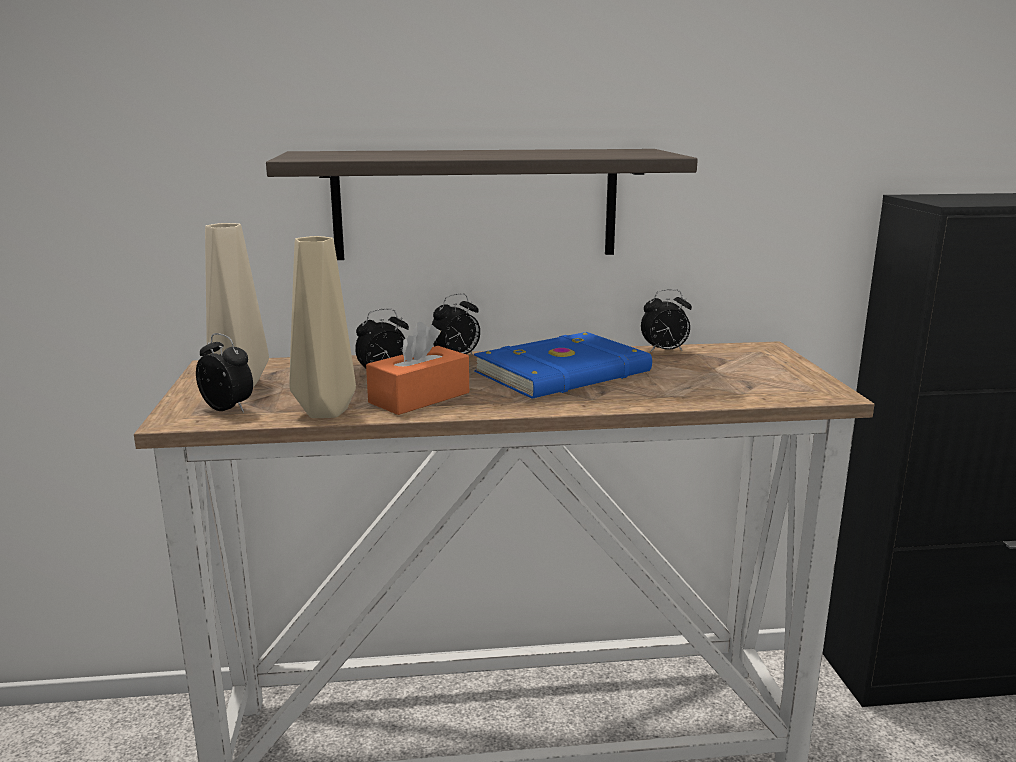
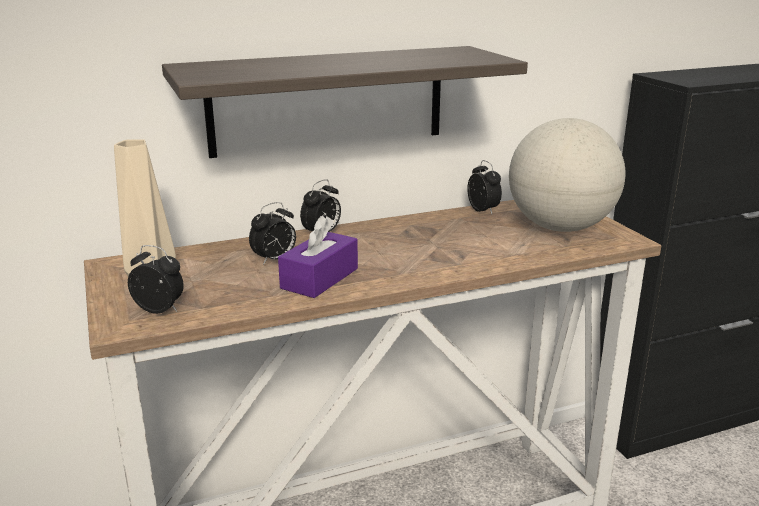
camera: 15 degrees left, 5 degrees up
(325, 413) = (250, 303): beige vase -> none
(419, 397) = (319, 278): orange tissue box -> purple tissue box
(565, 373) = (421, 240): blue book -> none
(664, 351) = (483, 211): alarm clock -> alarm clock turned 90 degrees counterclockwise
(749, 375) = (560, 228): none -> globe

